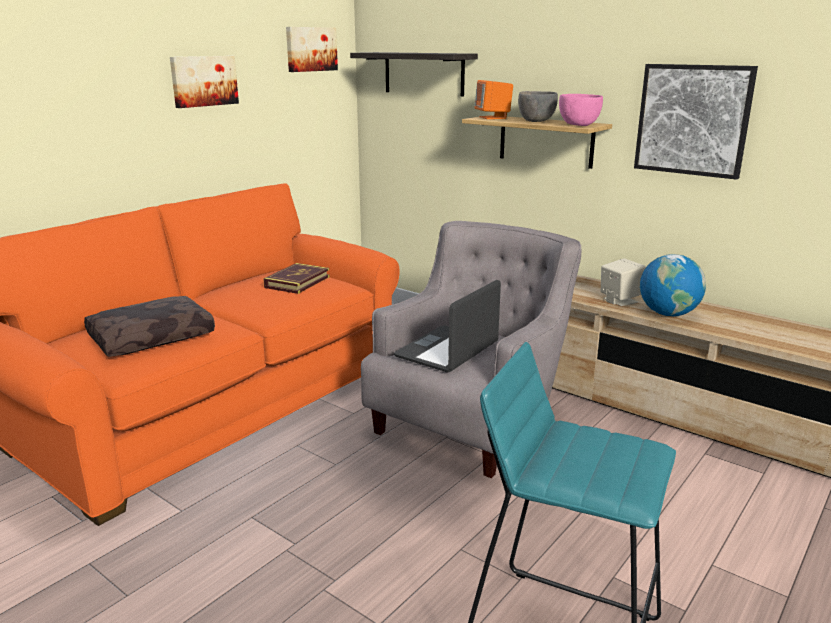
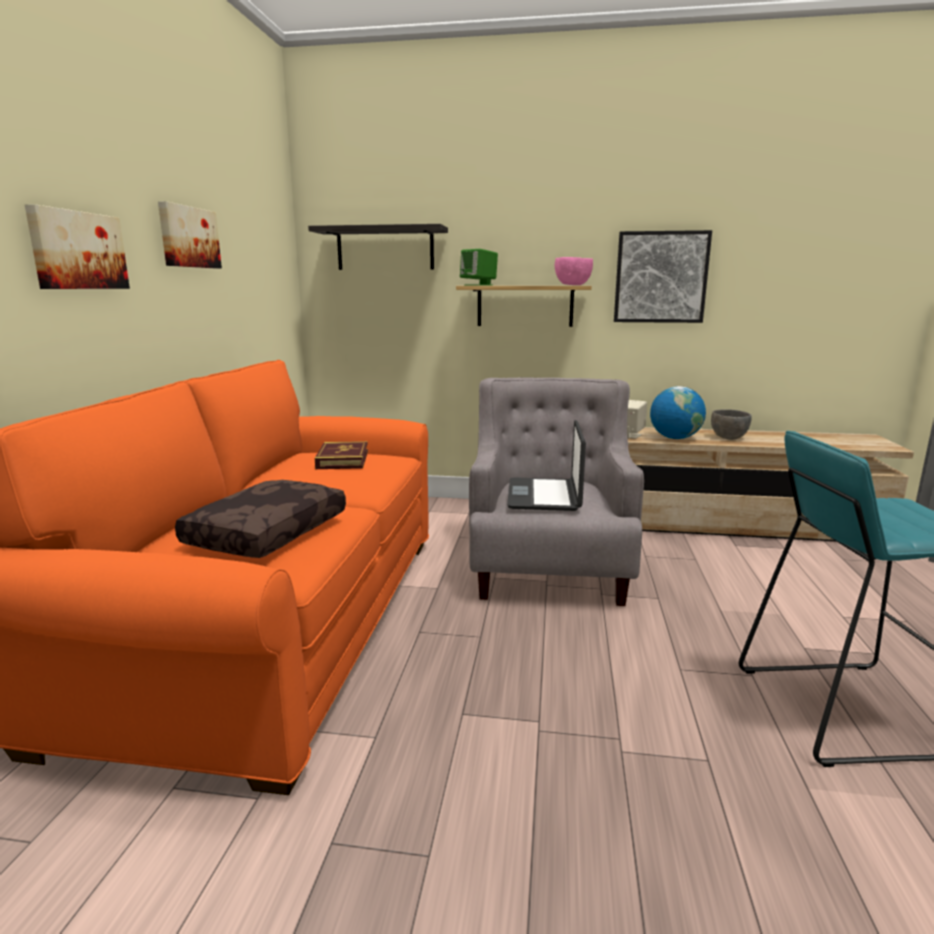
camera: 30 degrees left, 5 degrees down
(310, 49) = (266, 219): picture -> picture (77, 250)
(493, 117) = (479, 285): orange speaker -> green speaker
(536, 121) = (526, 285): grey bowl -> grey bowl (728, 437)

